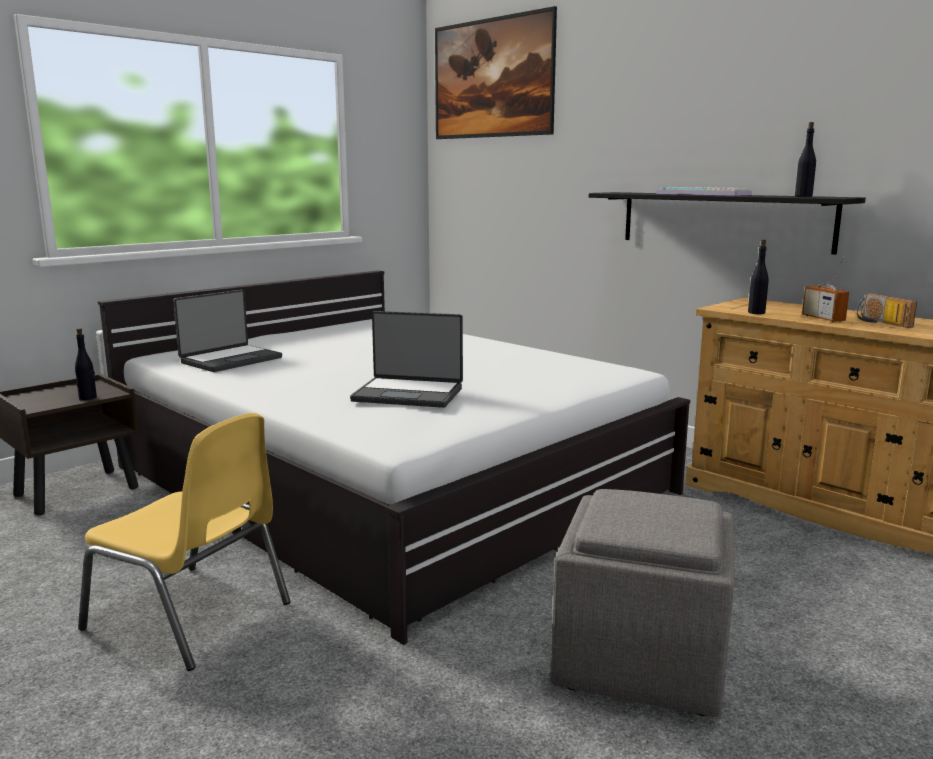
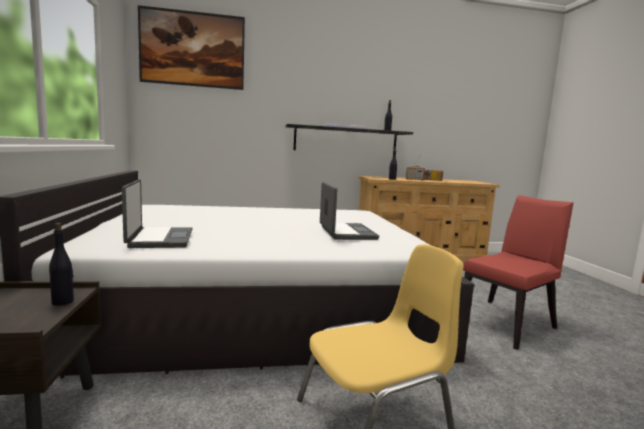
camera: 55 degrees left, 5 degrees down
(409, 394) = (345, 232): laptop -> laptop turned 60 degrees counterclockwise
(642, 662) = (506, 322): grey ottoman -> red chair

